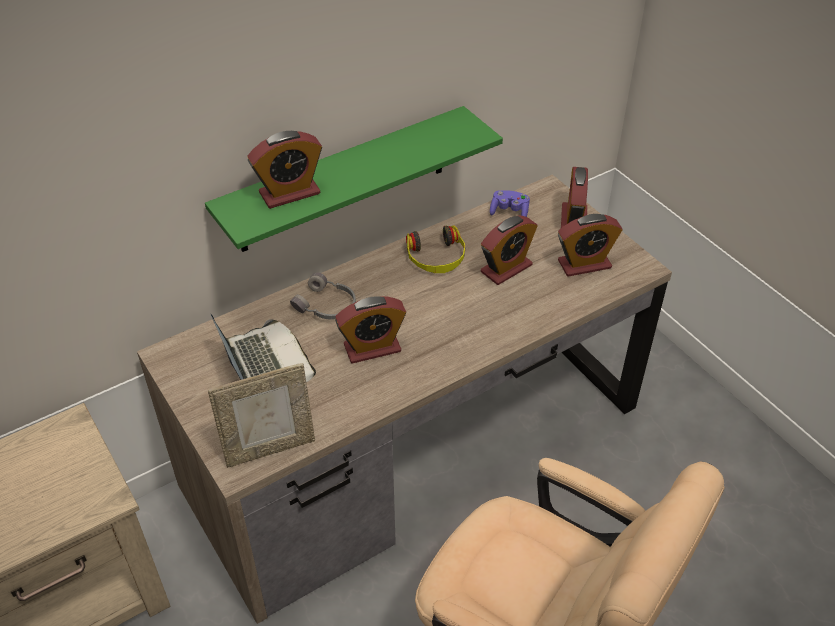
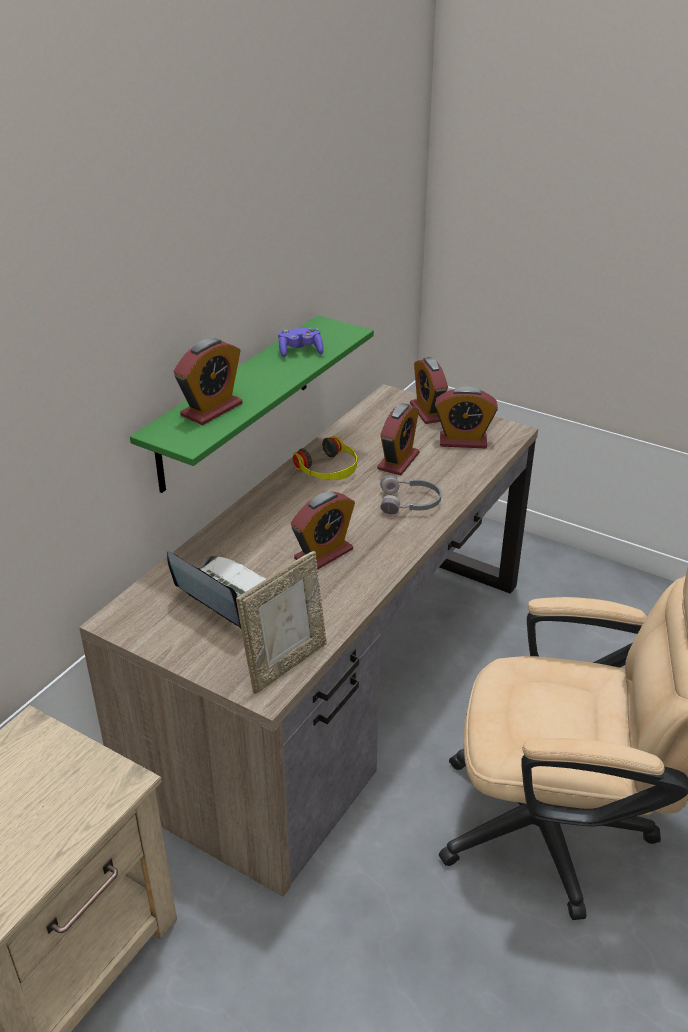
camera: 25 degrees left, 10 degrees down
(326, 306) = (253, 534): grey headphones -> grey headphones (410, 503)
(509, 211) = (367, 419): purple game controller -> purple game controller (300, 351)
(584, 264) = (463, 441): alarm clock -> alarm clock turned 45 degrees clockwise

